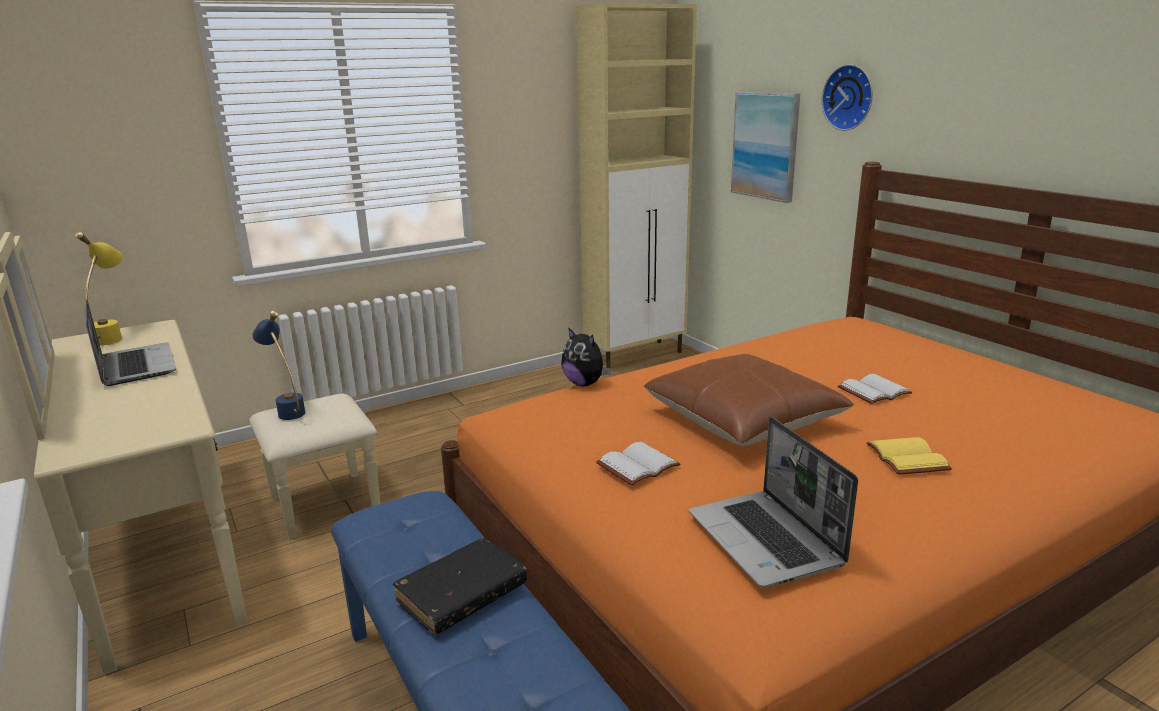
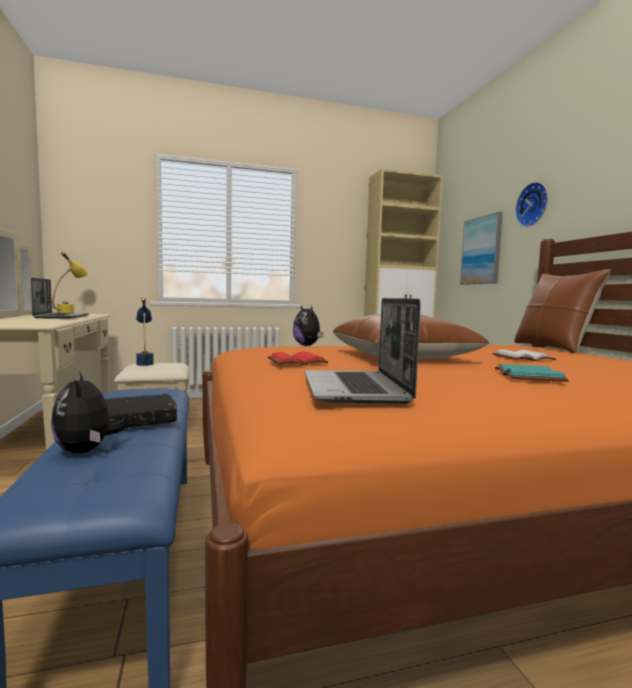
camera: 15 degrees right, 15 degrees down
(475, 663) = (87, 451): none -> plush toy
(637, 464) = (297, 361): white book -> red book
(882, 327) = (553, 348): none -> brown pillow
(904, 458) = (526, 376): yellow book -> turquoise book

